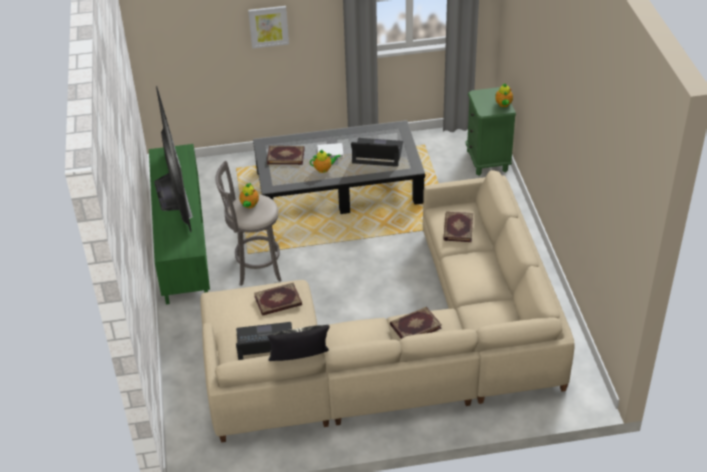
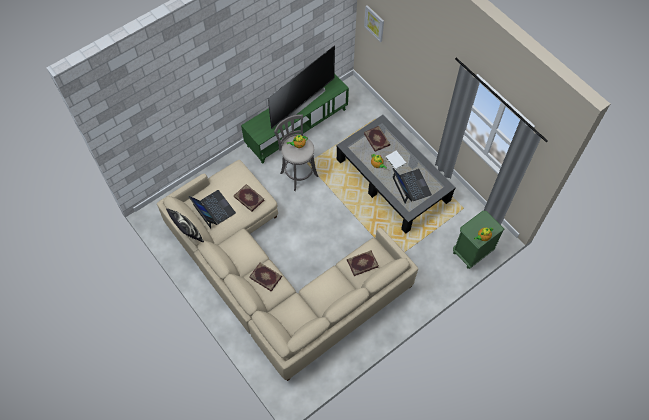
camera: 60 degrees right, 20 degrees up
(268, 26) = (419, 68): picture -> picture (374, 23)

